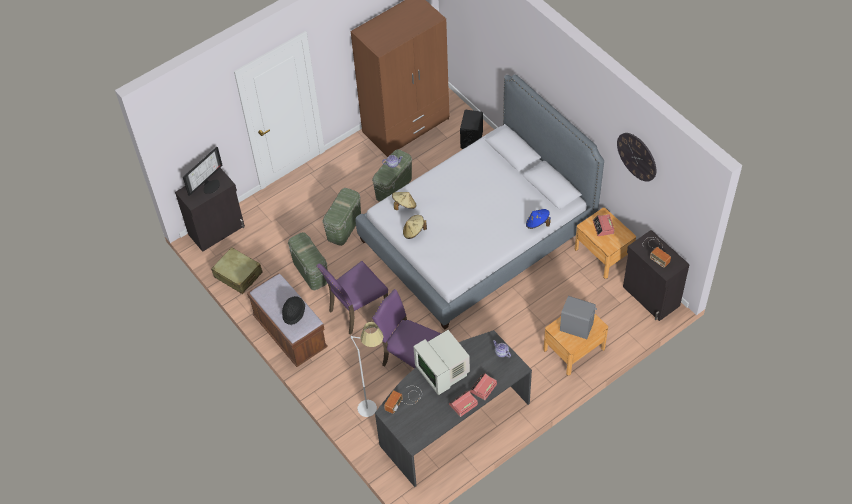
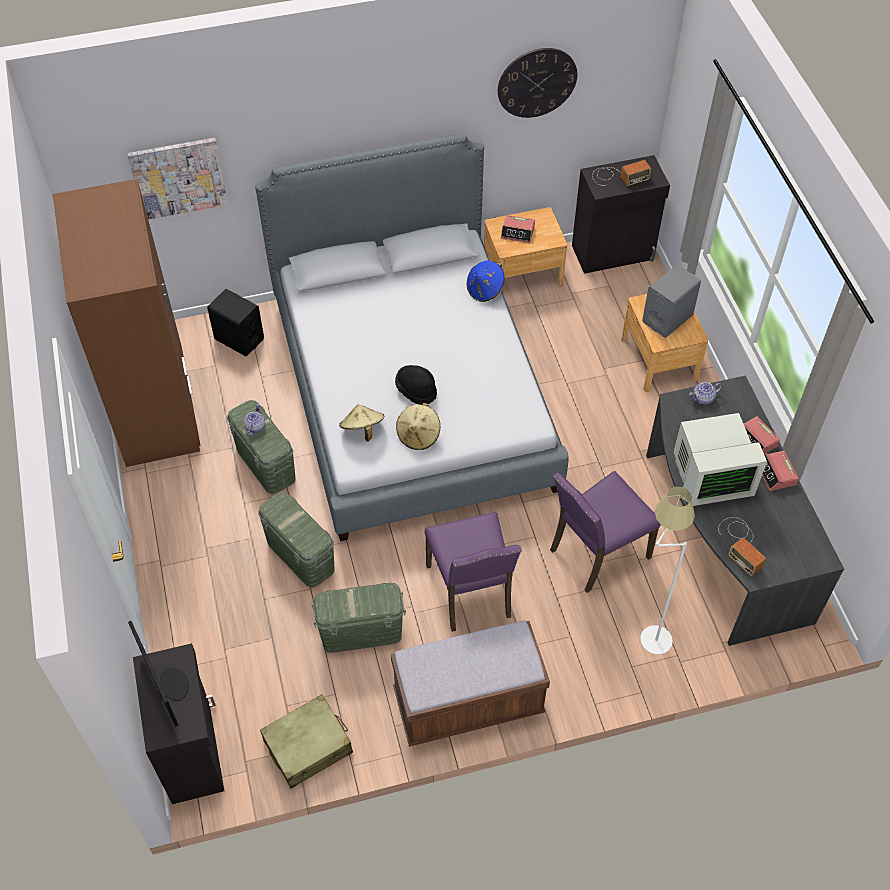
camera: 70 degrees left, 0 degrees up
(293, 313) = (490, 655): black hat -> black hat (416, 390)
(482, 39) = (178, 177): none -> picture

